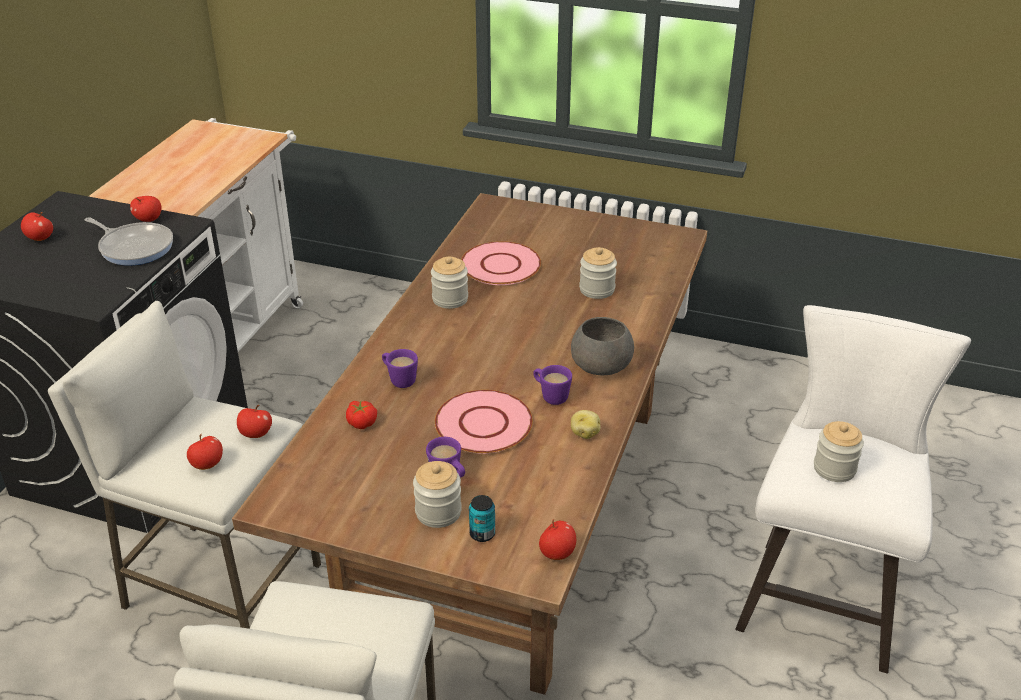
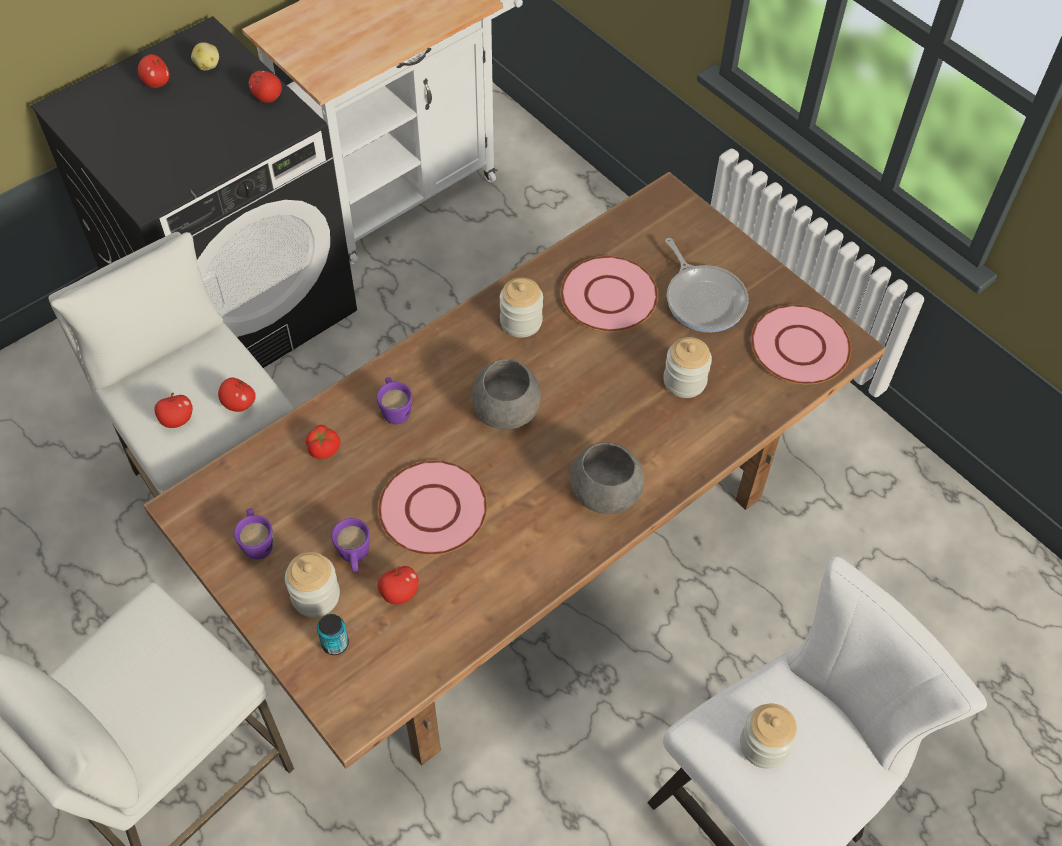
camera: 30 degrees right, 20 degrees up
(134, 247) = (230, 133): frying pan -> frying pan (703, 299)
(484, 348) = (506, 408): none -> grey bowl
(550, 396) = (523, 506): purple mug -> purple mug (257, 542)
(557, 553) = (384, 704): apple -> apple (399, 593)
(585, 433) = (520, 573): potato -> potato (208, 65)
(653, 247) = (799, 346): none -> pink plate

